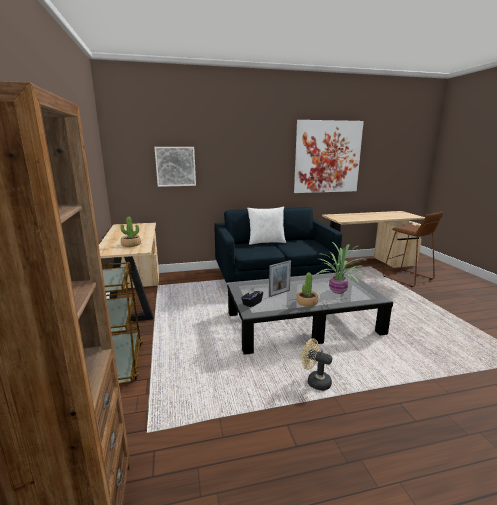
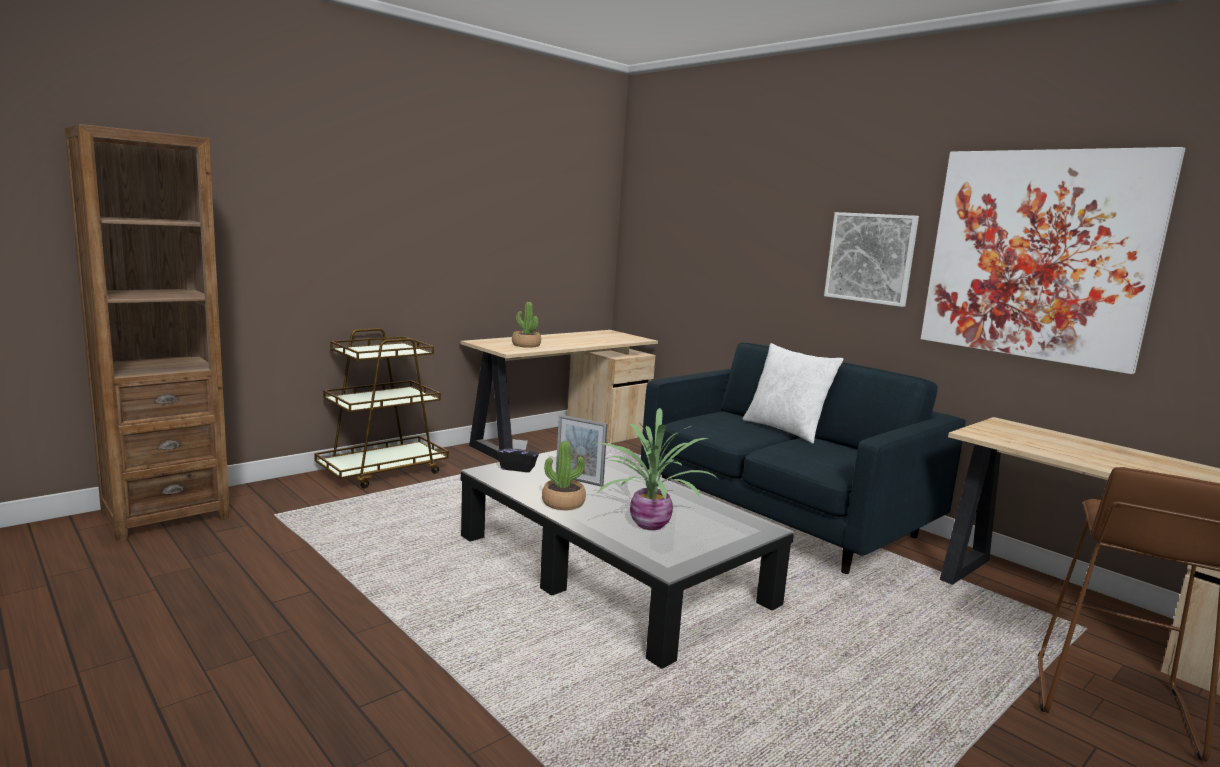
camera: 60 degrees right, 5 degrees down
(175, 166) = (702, 246): picture -> picture (870, 258)
(315, 381) = (424, 600): beige fan -> none

